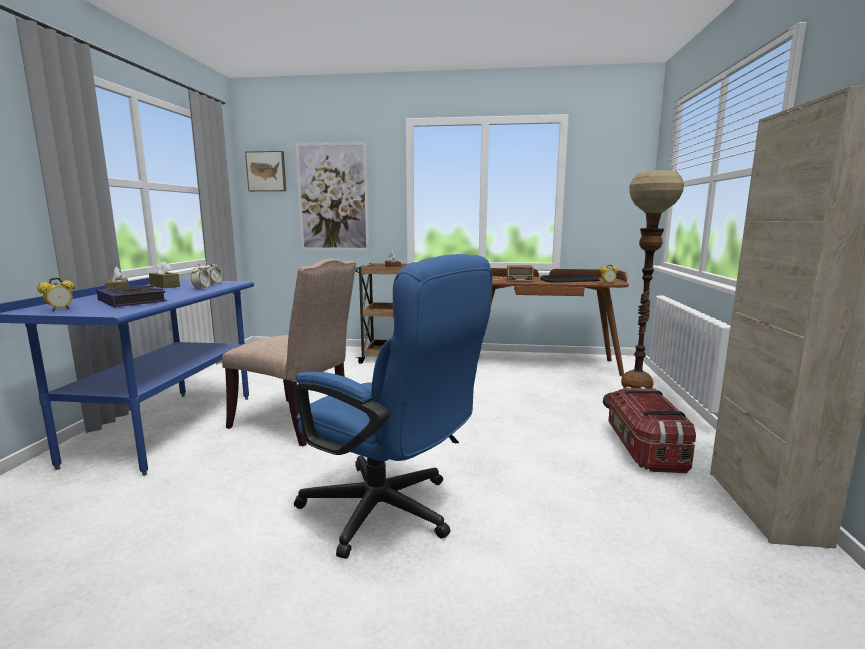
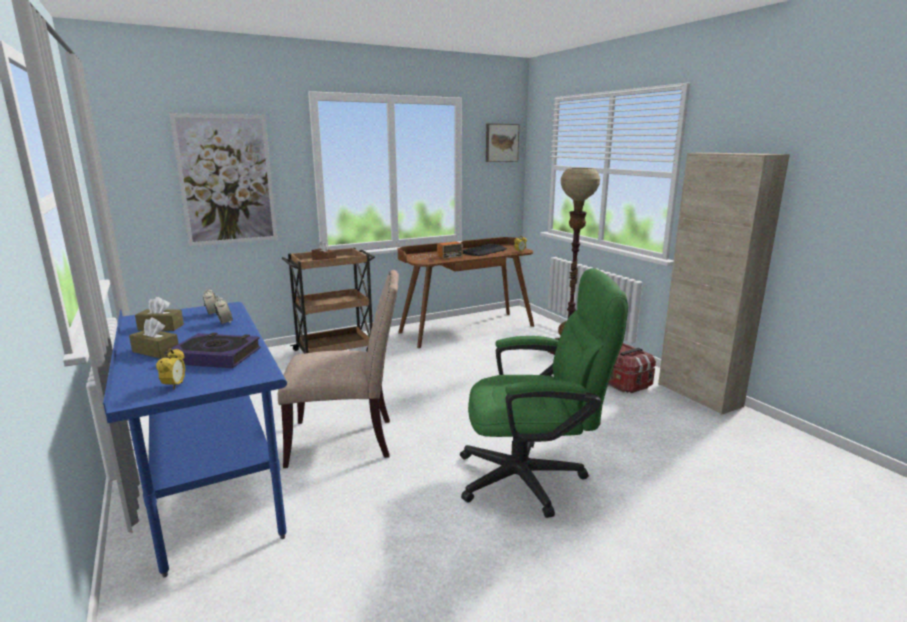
camera: 35 degrees left, 5 degrees up
(267, 171) = (128, 149): picture -> picture (501, 142)
(390, 513) = (533, 478): blue office chair -> green office chair

